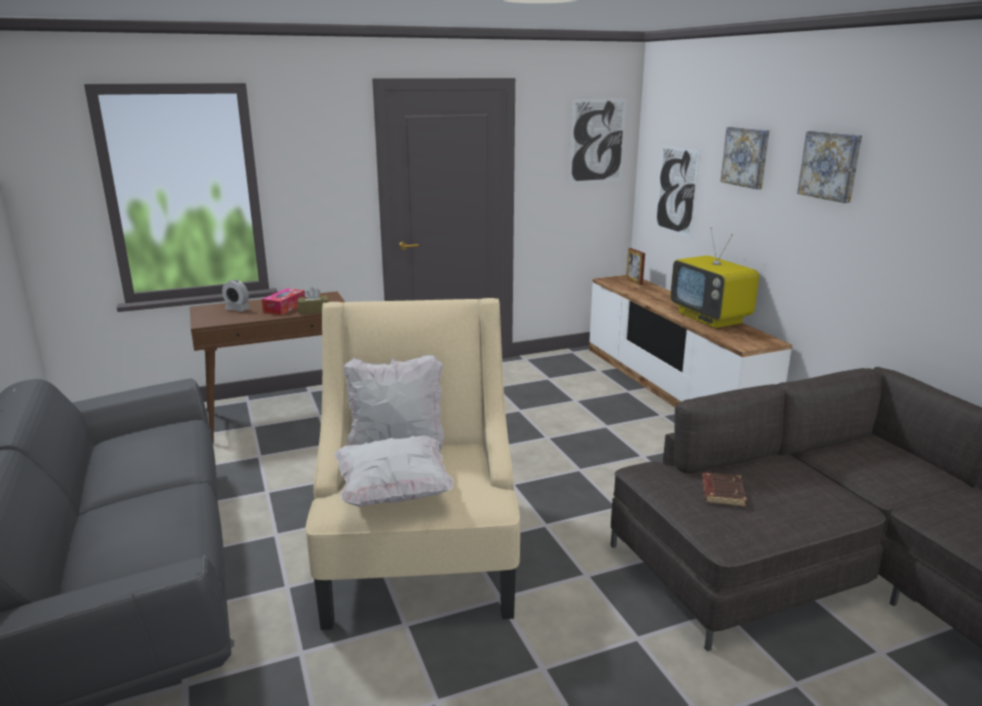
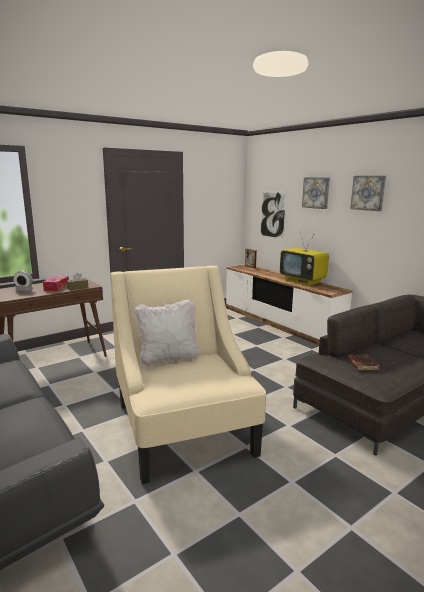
camera: 15 degrees left, 5 degrees down
(394, 492) = (184, 384): white pillow -> none
(597, 141) = (226, 189): picture -> none

